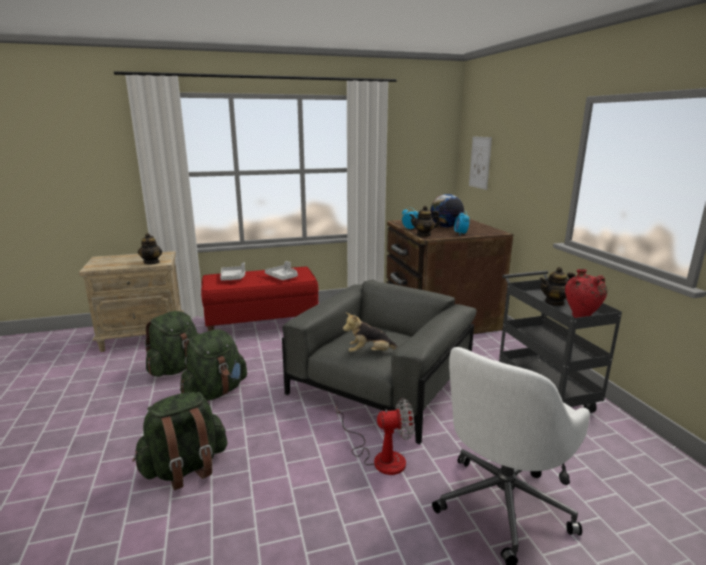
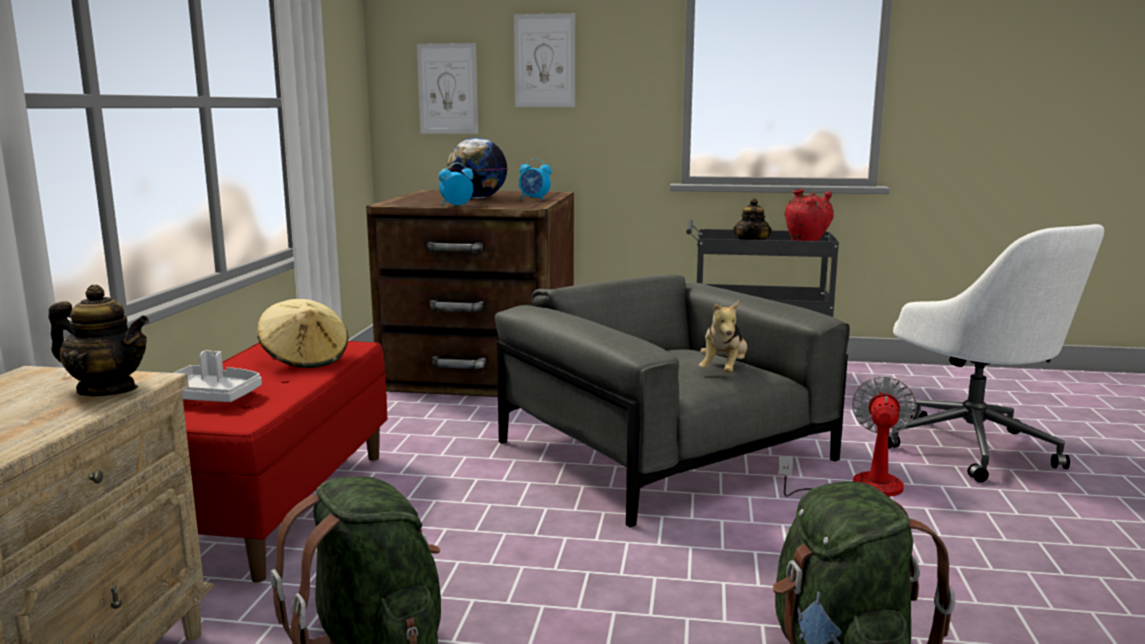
camera: 65 degrees left, 5 degrees down
(215, 392) = (558, 600): green backpack -> none
(283, 277) = (305, 359): grey tray -> beige hat
(424, 235) = (510, 206): teapot -> none
(515, 150) = (544, 61): none -> picture

